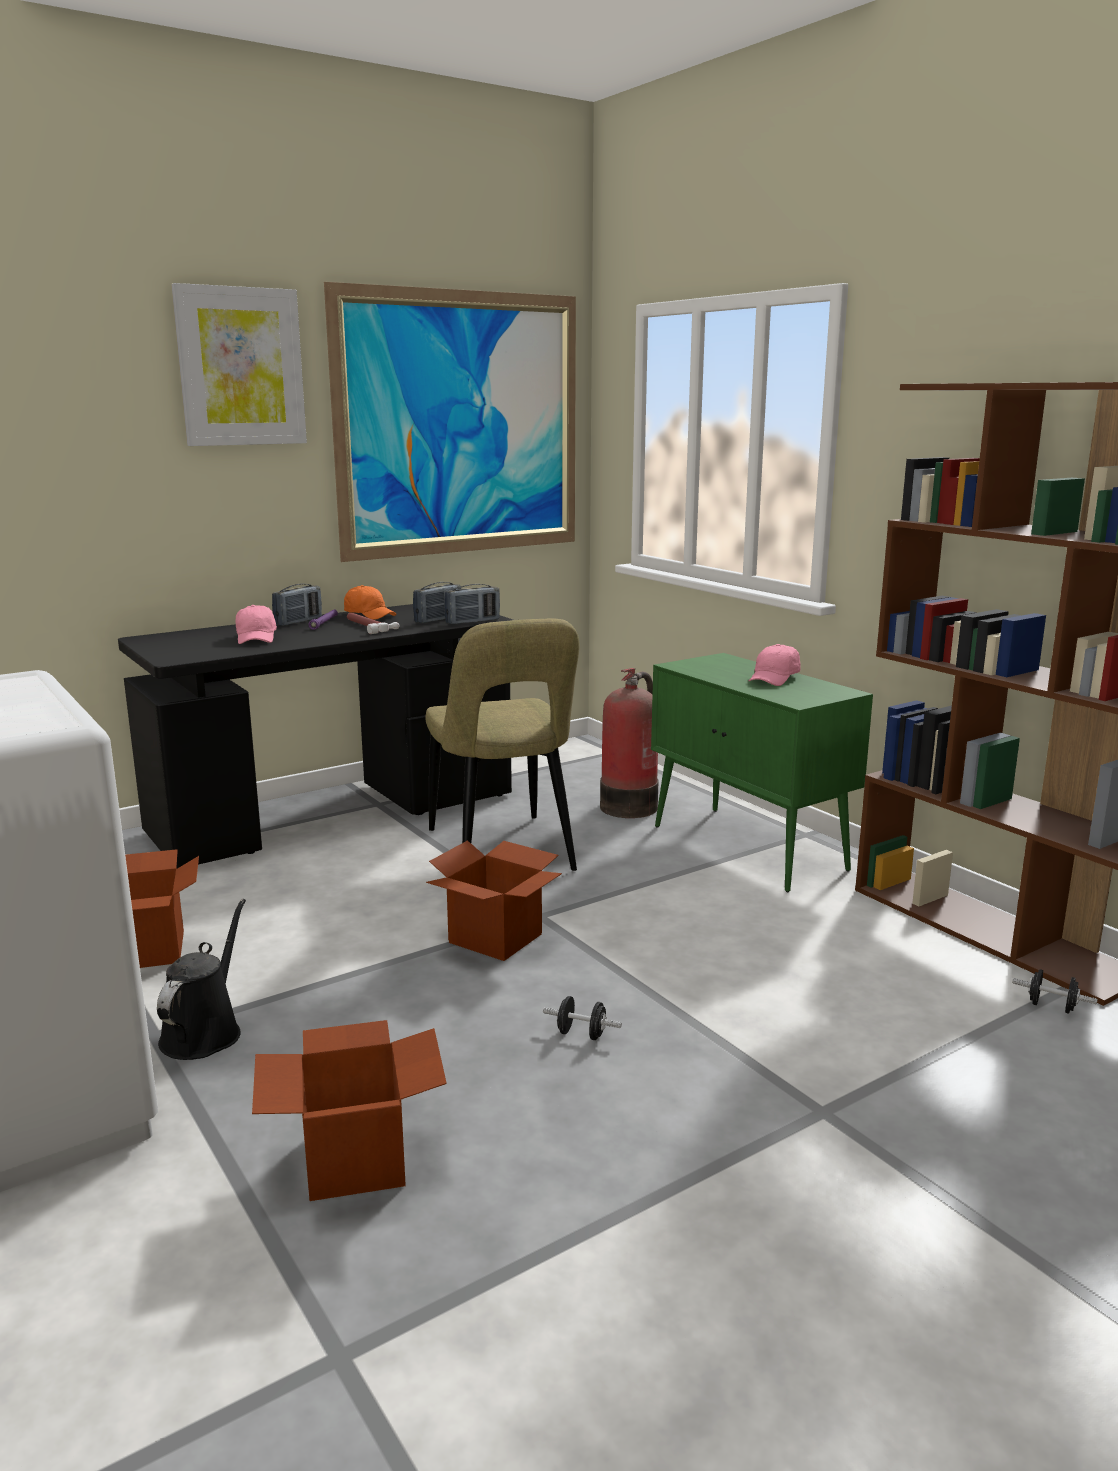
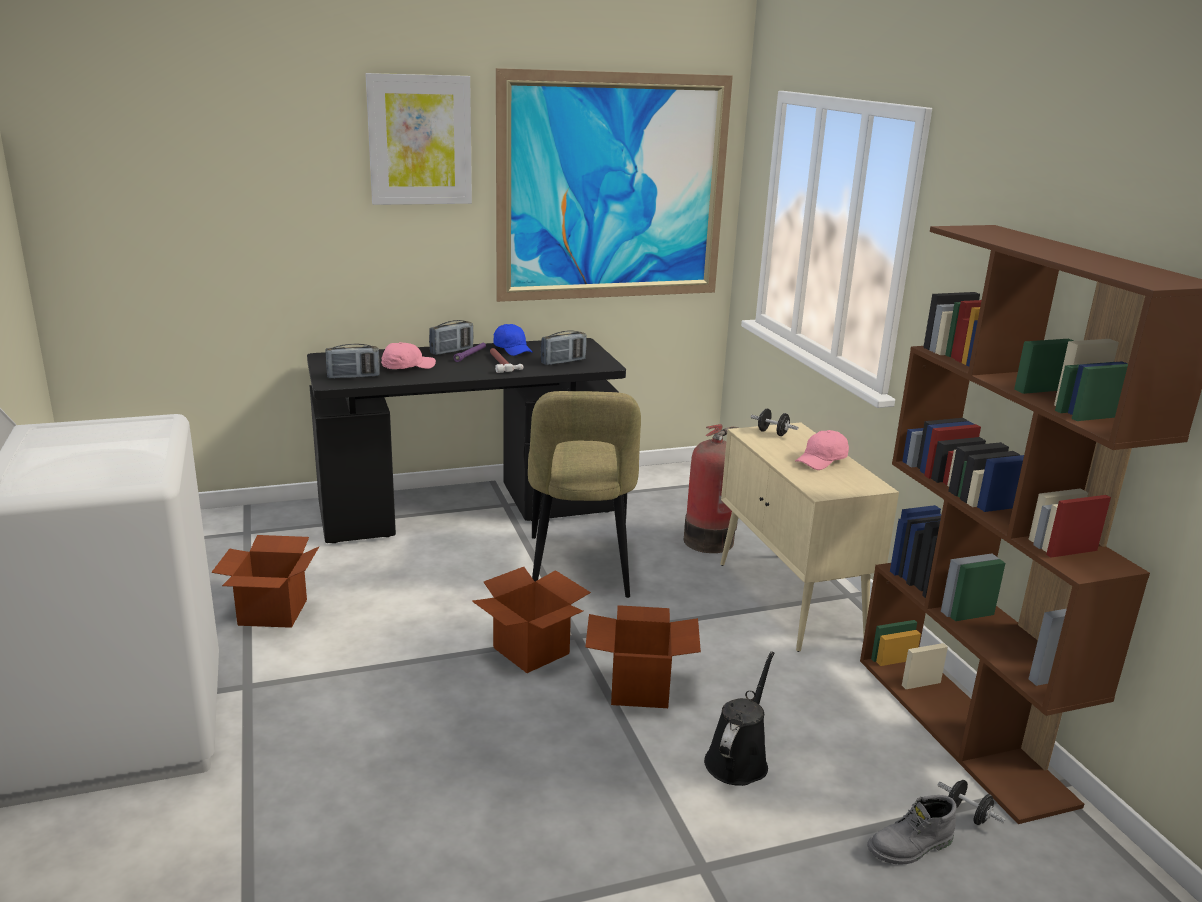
camera: 15 degrees right, 5 degrees up
(204, 1032) = (281, 691): black watering can -> black watering can (738, 759)
(256, 638) = (407, 367): pink cap -> pink cap turned 120 degrees counterclockwise
(355, 1161) = (332, 824): cardboard box -> cardboard box (640, 689)
(370, 615) = (513, 349): orange cap -> blue cap
(472, 622) = (589, 368): radio -> radio (353, 376)
(581, 1034) = (551, 753): black dumbbell -> black dumbbell (772, 433)
(749, 848) = (790, 601): green cabinet -> beige cabinet
(1019, 1047) = (910, 847): none -> grey boot

